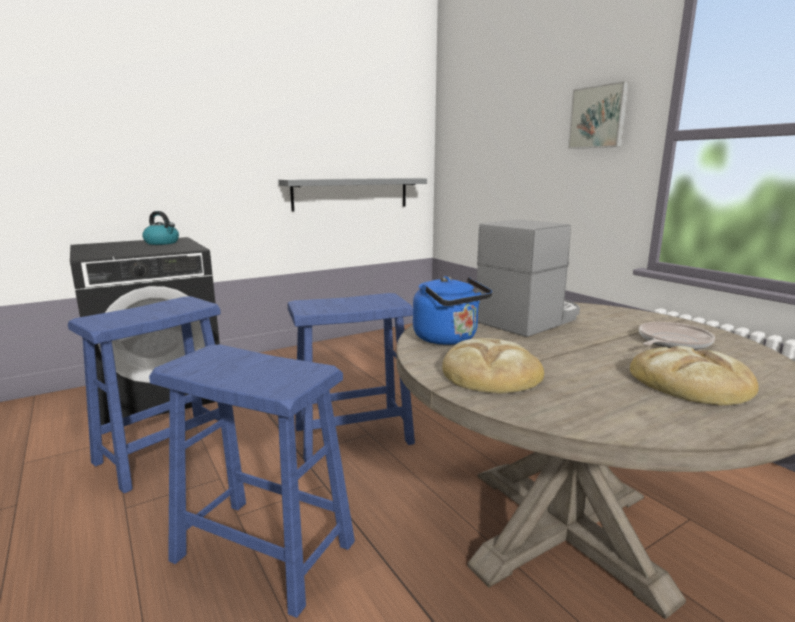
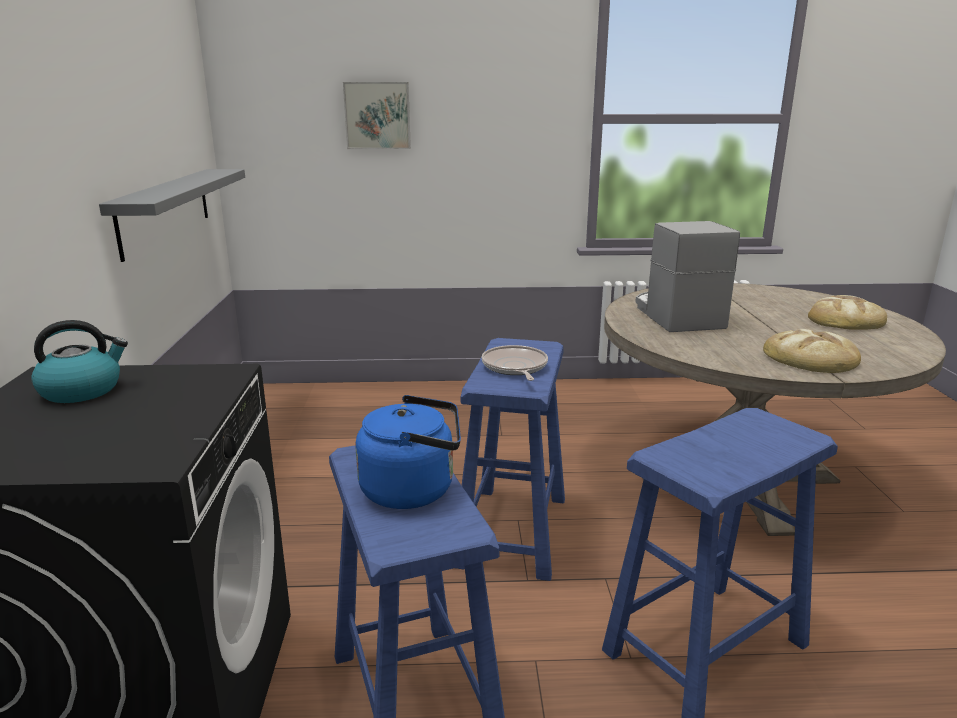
camera: 60 degrees left, 5 degrees up
(448, 339) = (715, 351): blue kettle -> blue kettle (414, 489)
(598, 117) = (516, 94): picture -> picture (377, 115)
(671, 342) = (762, 300): frying pan -> frying pan (515, 367)

